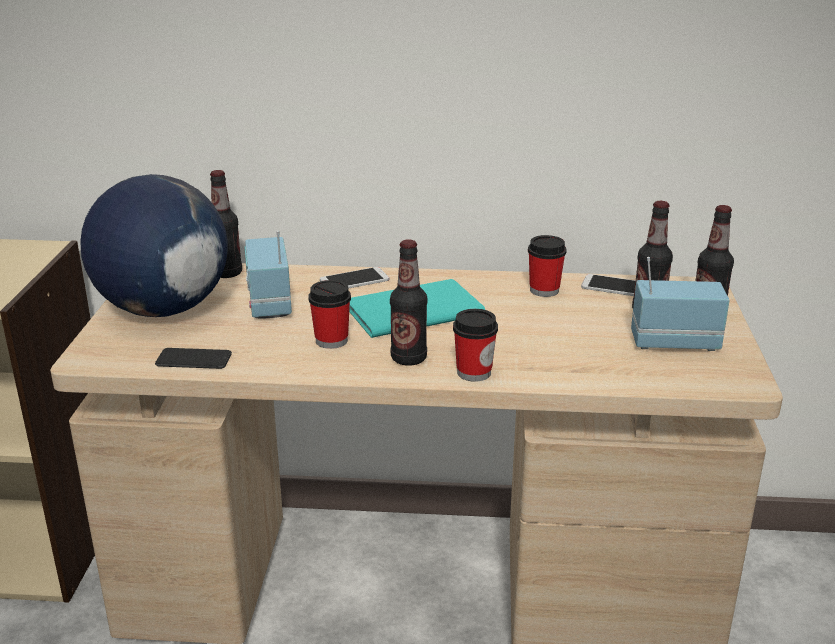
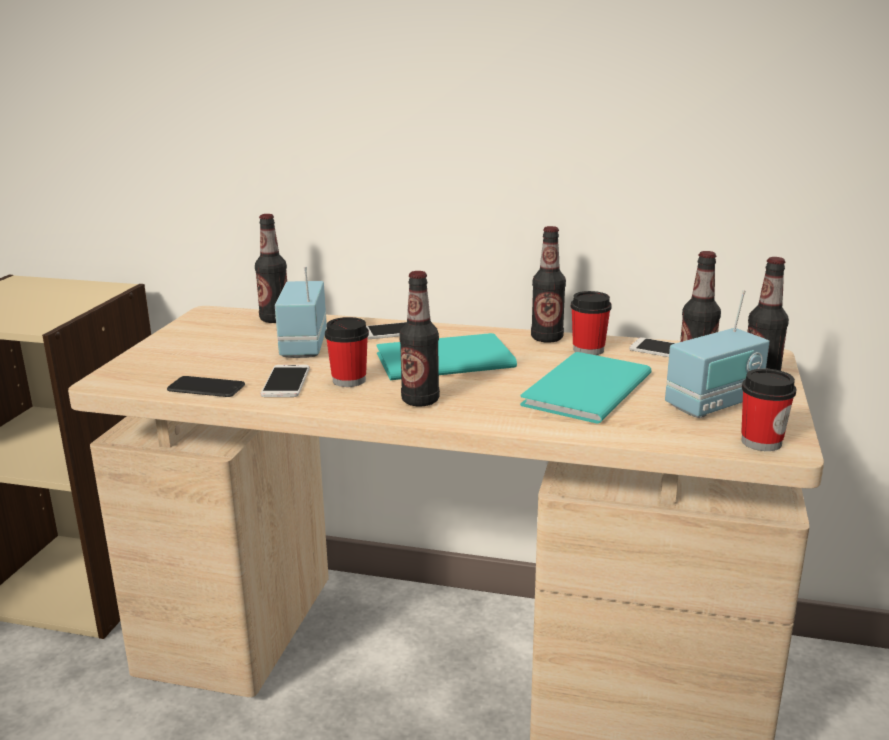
camera: 10 degrees right, 5 degrees down
(163, 309) = (199, 345): globe -> none
(270, 347) = (286, 382): none -> phone
(474, 372) = (483, 417): cup -> cup (761, 442)
(501, 280) = (547, 338): none -> bottle
(553, 336) = (582, 390): none -> turquoise book
(674, 342) = (714, 404): radio -> radio turned 135 degrees clockwise

